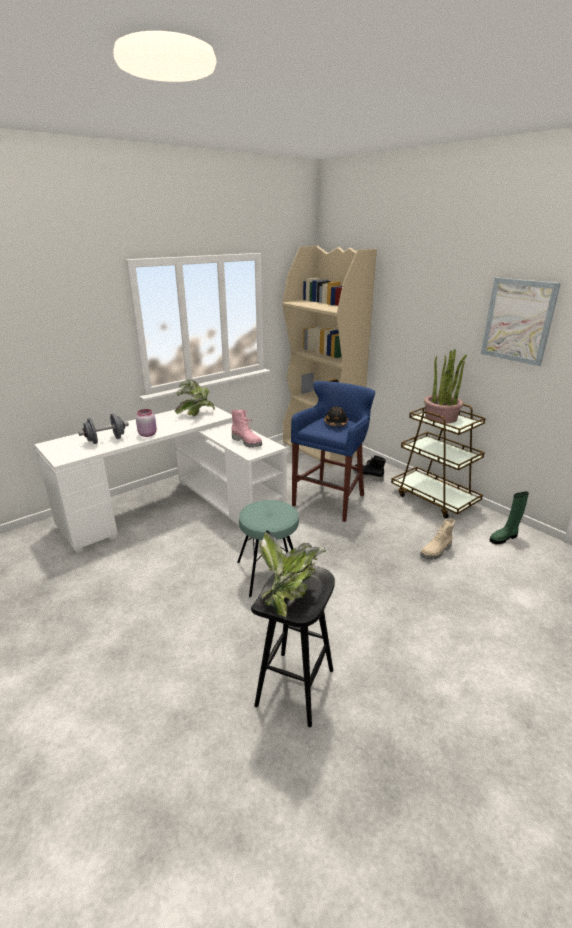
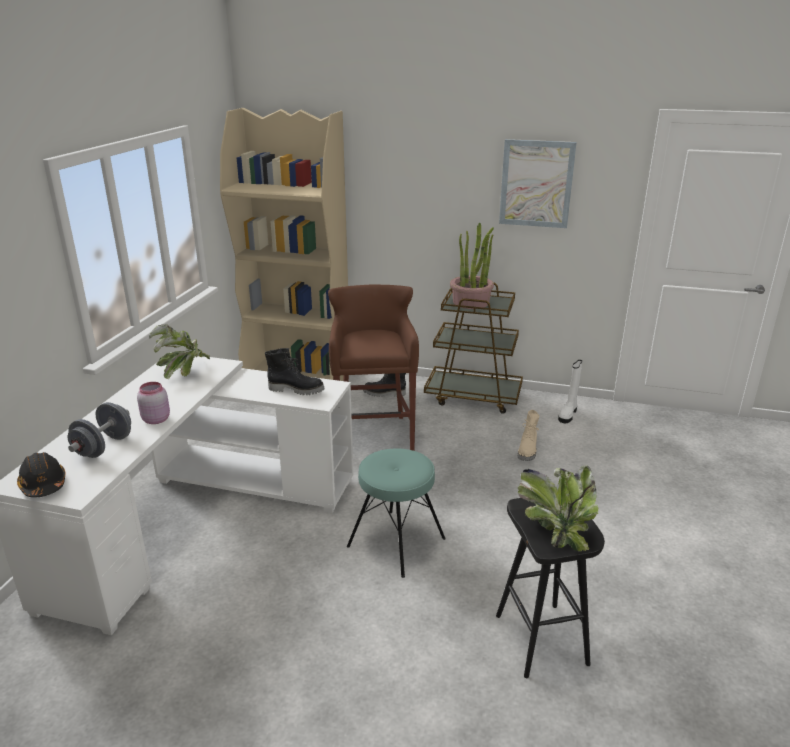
camera: 35 degrees left, 0 degrees up
(247, 442) = (296, 389): pink boot -> black boot
(331, 500) = (374, 434): blue stool -> brown stool
(336, 423) = (374, 337): black hard hat -> black hard hat (43, 484)
(504, 538) = (568, 414): green boot -> white boot

